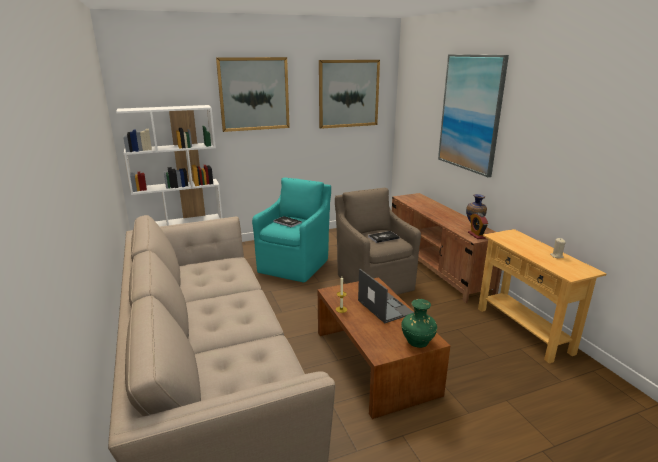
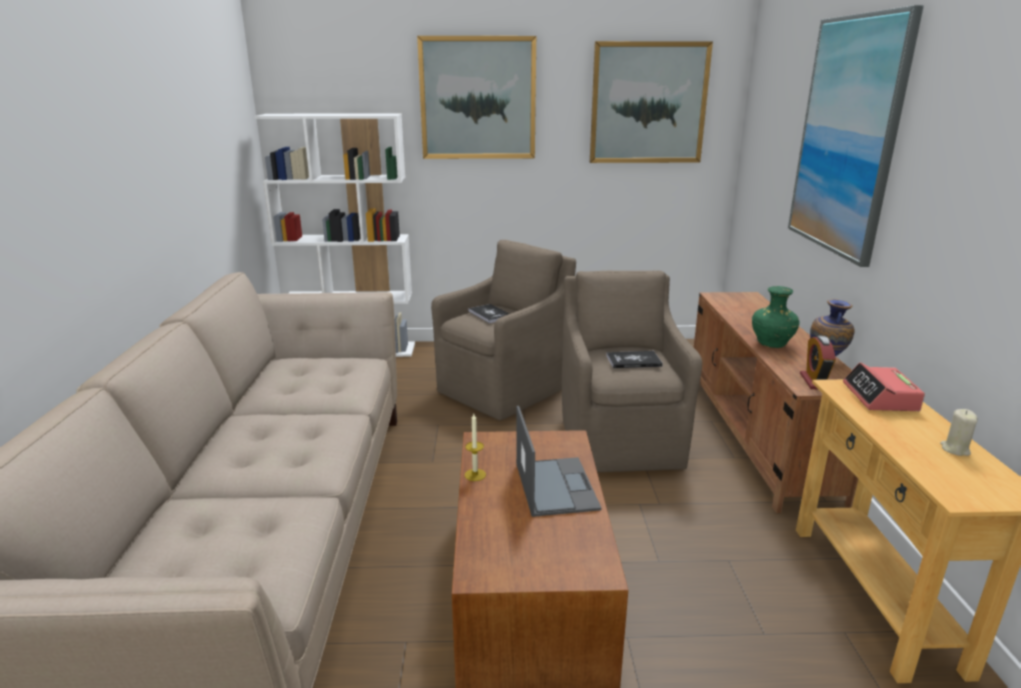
camera: 20 degrees right, 0 degrees up
(295, 265) = (504, 389): turquoise armchair -> brown armchair
(417, 342) = (566, 568): green vase -> green vase (771, 344)
(515, 238) = (880, 397): none -> alarm clock

